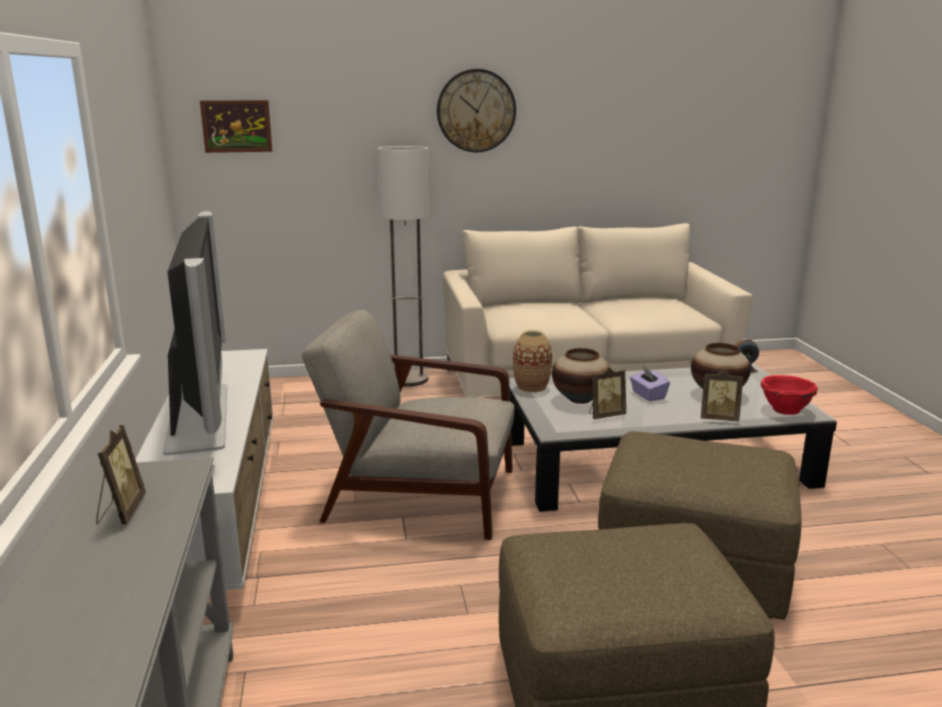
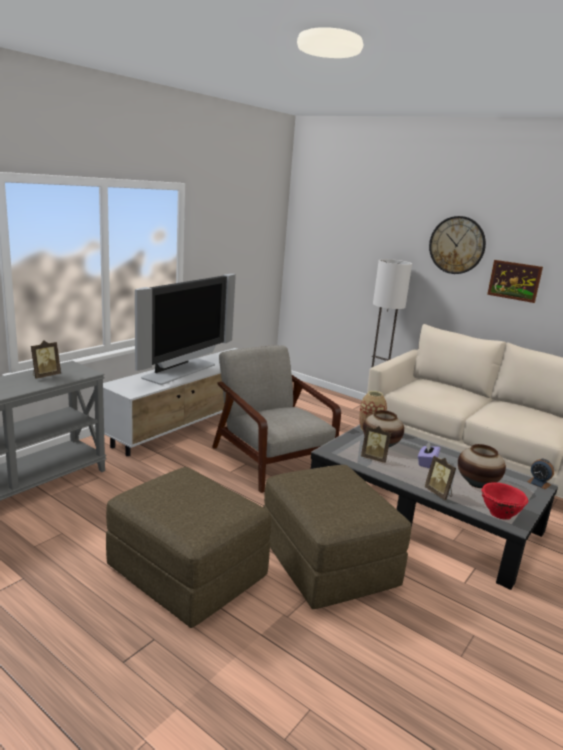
camera: 45 degrees right, 0 degrees up
(236, 126) = (319, 234): picture -> picture (514, 281)

